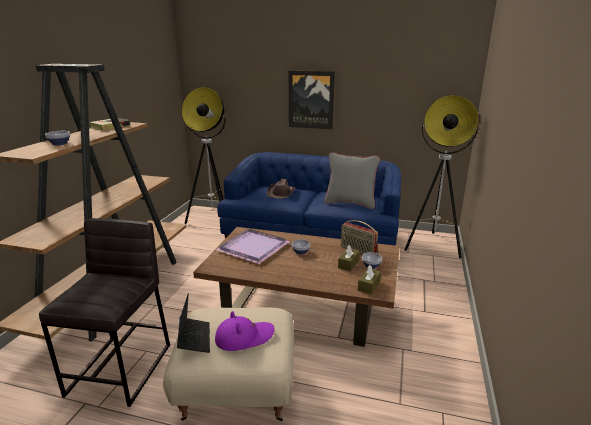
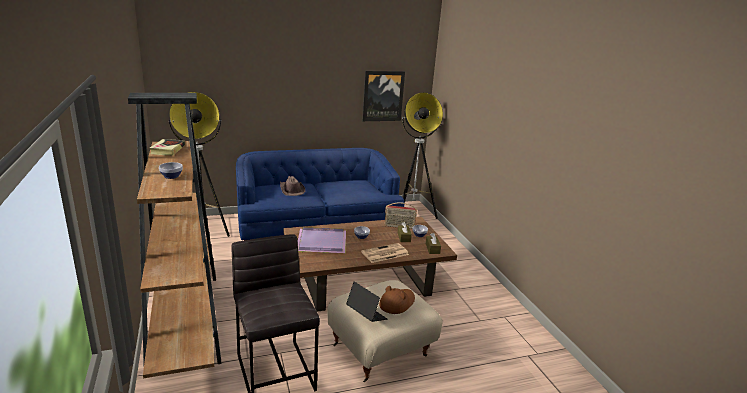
camera: 35 degrees left, 0 degrees up
(244, 337) = (397, 303): purple hat -> brown hat
(303, 276) = (384, 253): none -> newspaper
(311, 100) = (296, 98): picture -> picture (383, 96)
(350, 203) = (358, 189): grey pillow -> none

